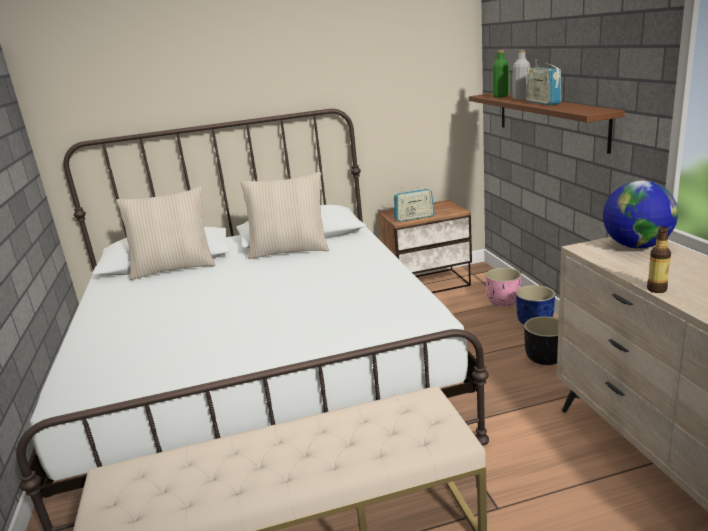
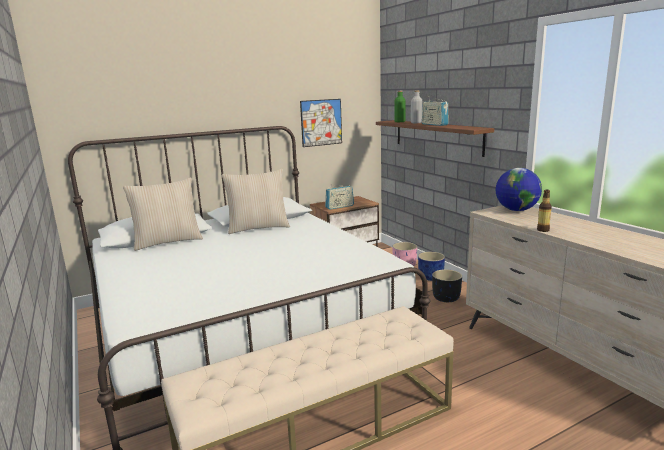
camera: 15 degrees left, 5 degrees down
(392, 100) = (321, 122): none -> picture

